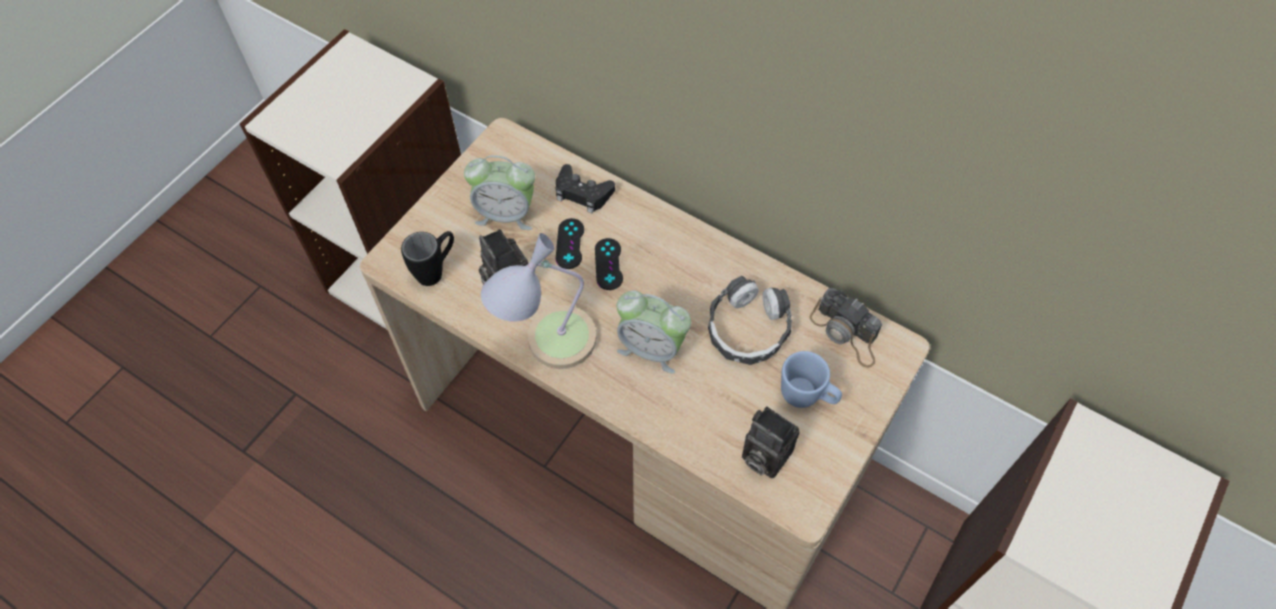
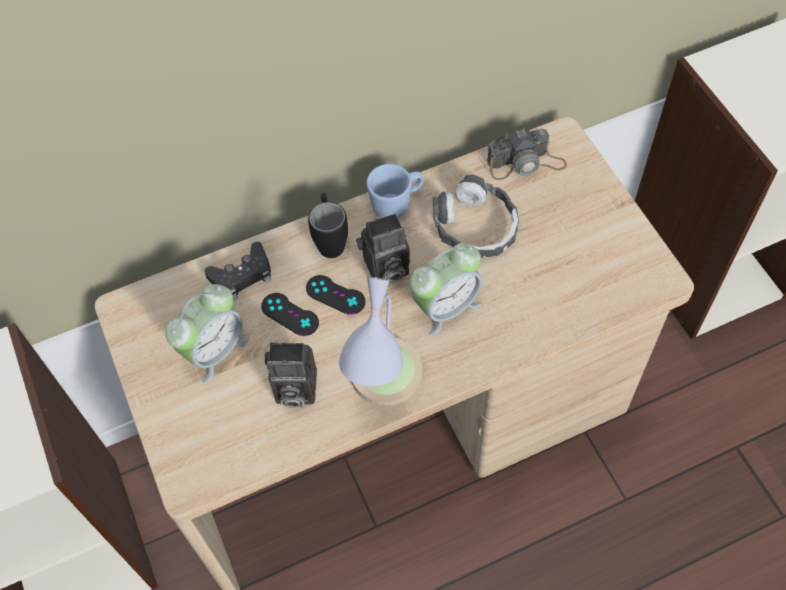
camera: 55 degrees left, 0 degrees up
(436, 270) = (232, 444): black mug -> black mug (330, 239)
(762, 455) = (598, 281): camera -> camera (385, 270)
(807, 396) = (564, 221): blue mug -> blue mug (397, 204)

